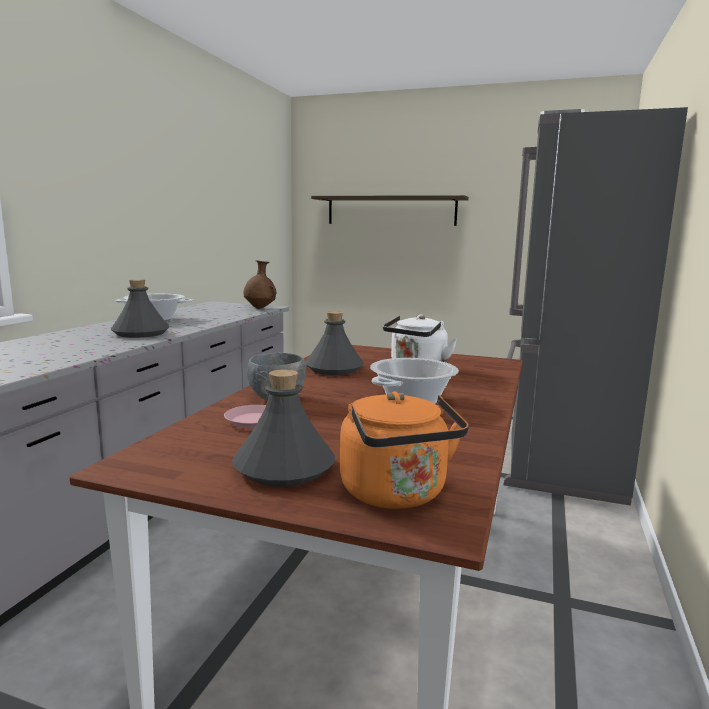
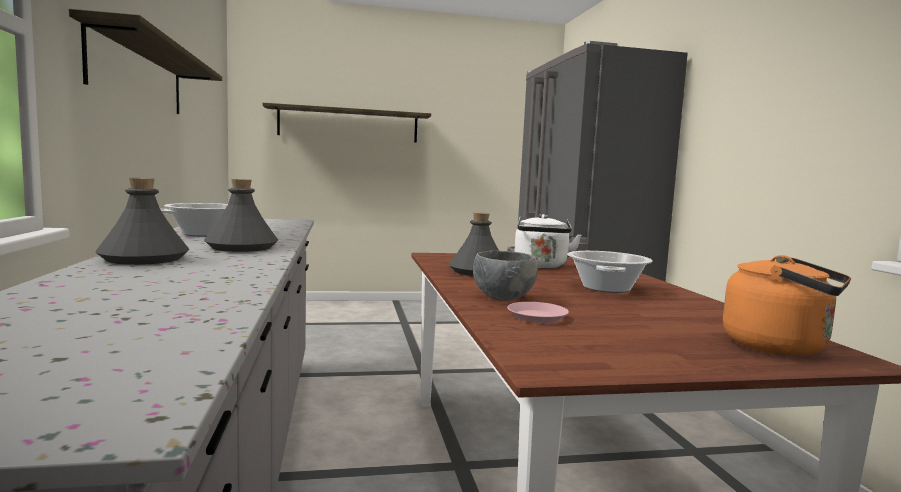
camera: 30 degrees left, 5 degrees down
(142, 192) = (140, 76): none -> shelf
(260, 308) = (290, 222): brown vase -> none
(285, 468) = (668, 345): grey bottle -> grey bottle (145, 259)

